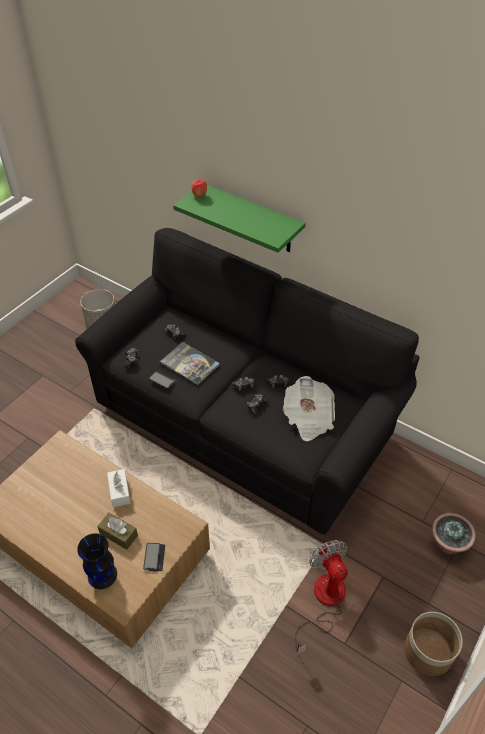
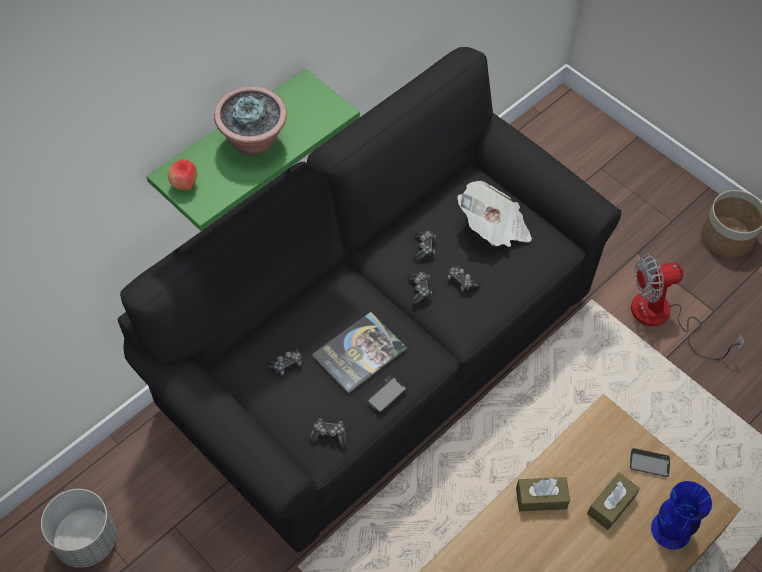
camera: 80 degrees left, 10 degrees up
(102, 574) = (670, 530): black vase -> blue vase
(119, 491) = (541, 498): white tissue box -> brown tissue box
(448, 544) = (603, 179): potted plant -> potted plant (254, 142)

